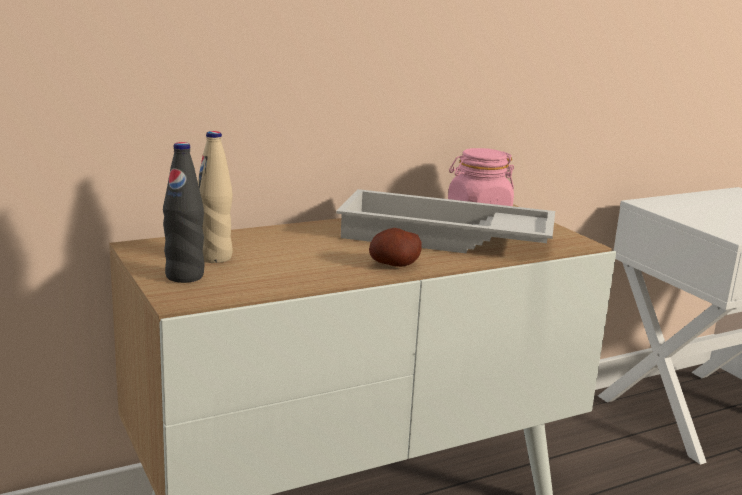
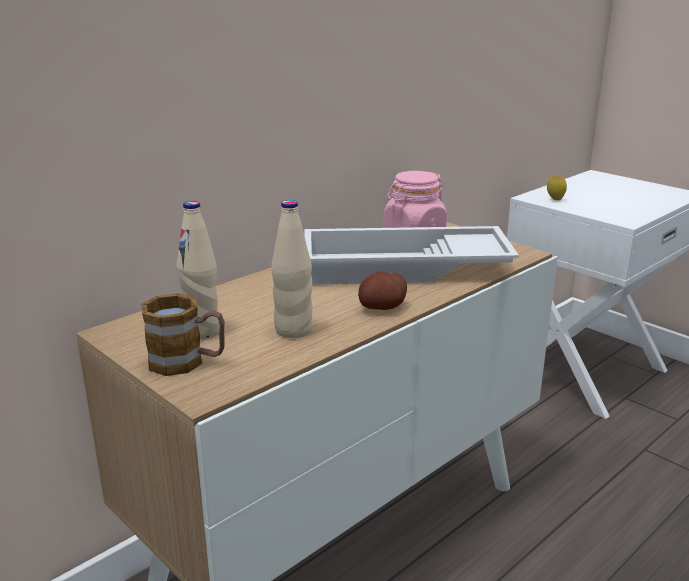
camera: 15 degrees left, 5 degrees up
(184, 276) = (187, 362): black bottle -> mug
(296, 269) = (293, 330): none -> beige bottle
(669, 208) = (555, 200): none -> lemon

